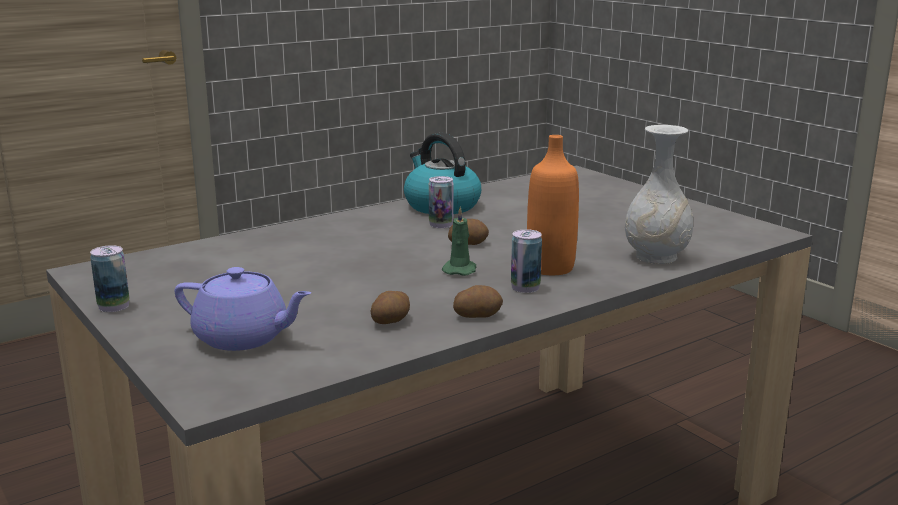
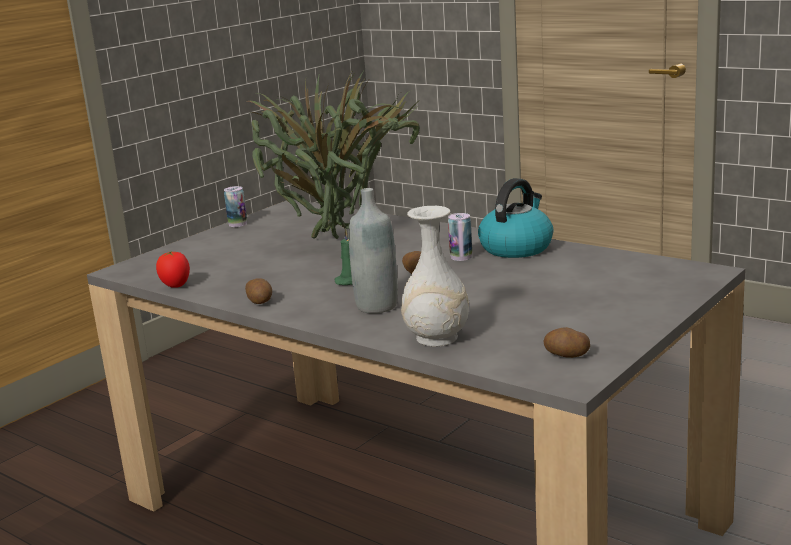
camera: 75 degrees right, 0 degrees up
(243, 338) = (201, 258): purple teapot -> none
(303, 262) = (338, 242): none -> potted plant
(354, 360) = (176, 286): none -> tomato
(391, 321) = (240, 282): potato -> potato (566, 355)
(525, 287) = (325, 305): can -> none
(550, 268) = (376, 306): orange bottle -> grey bottle

